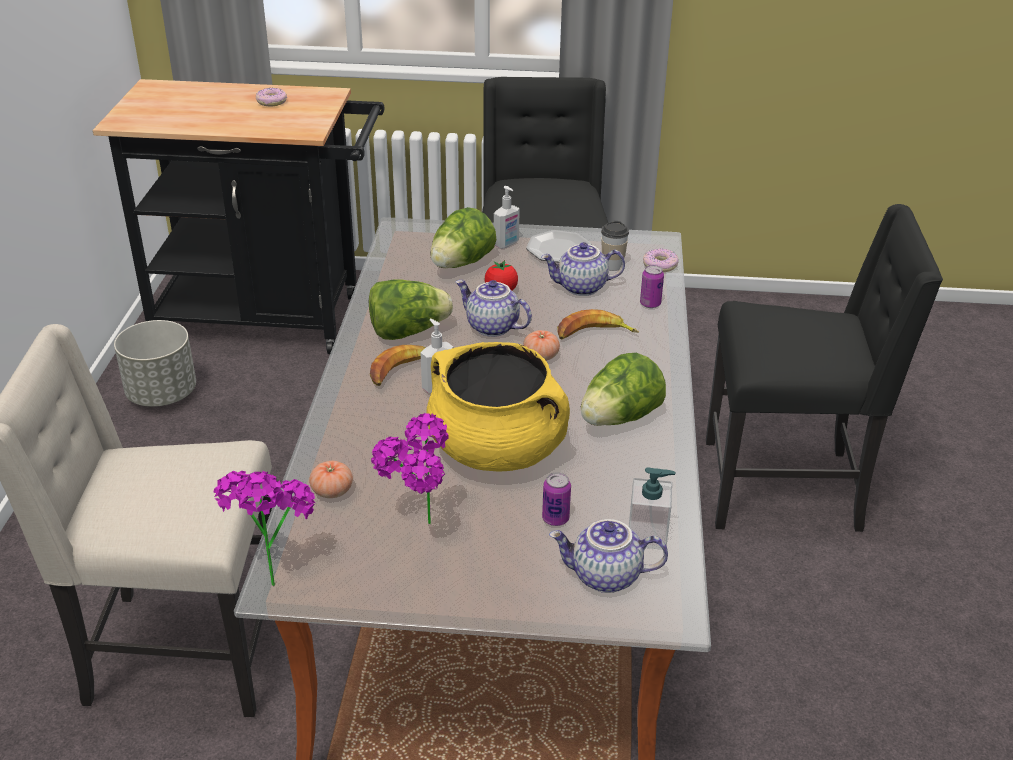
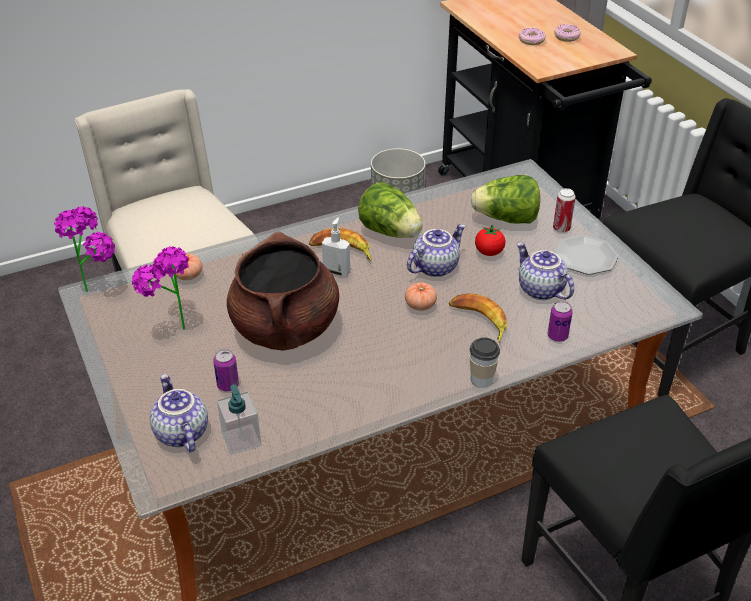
camera: 60 degrees right, 5 degrees up
(491, 327) = (434, 267): teapot -> teapot turned 45 degrees clockwise
(498, 450) = (285, 328): yellow cooking pot -> brown cooking pot
(506, 244) = (561, 228): soap dispenser -> can
(612, 265) = (595, 294): cup -> cup (481, 379)
(619, 418) = (374, 375): lettuce -> none
(660, 265) = (627, 321): donut -> donut (531, 40)

